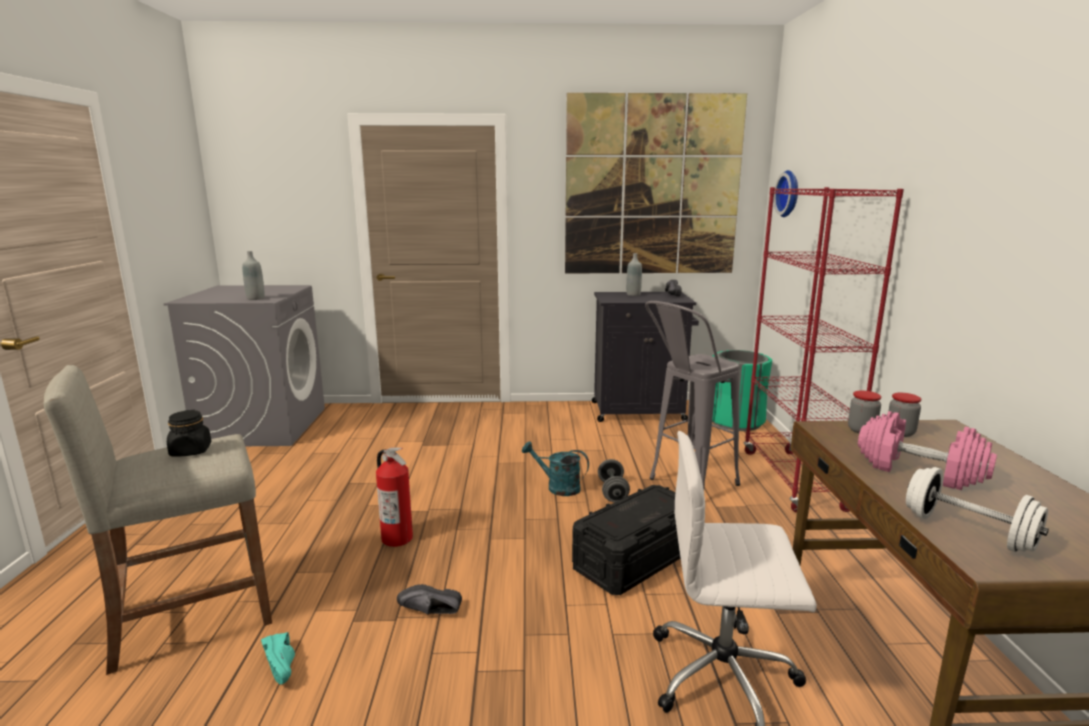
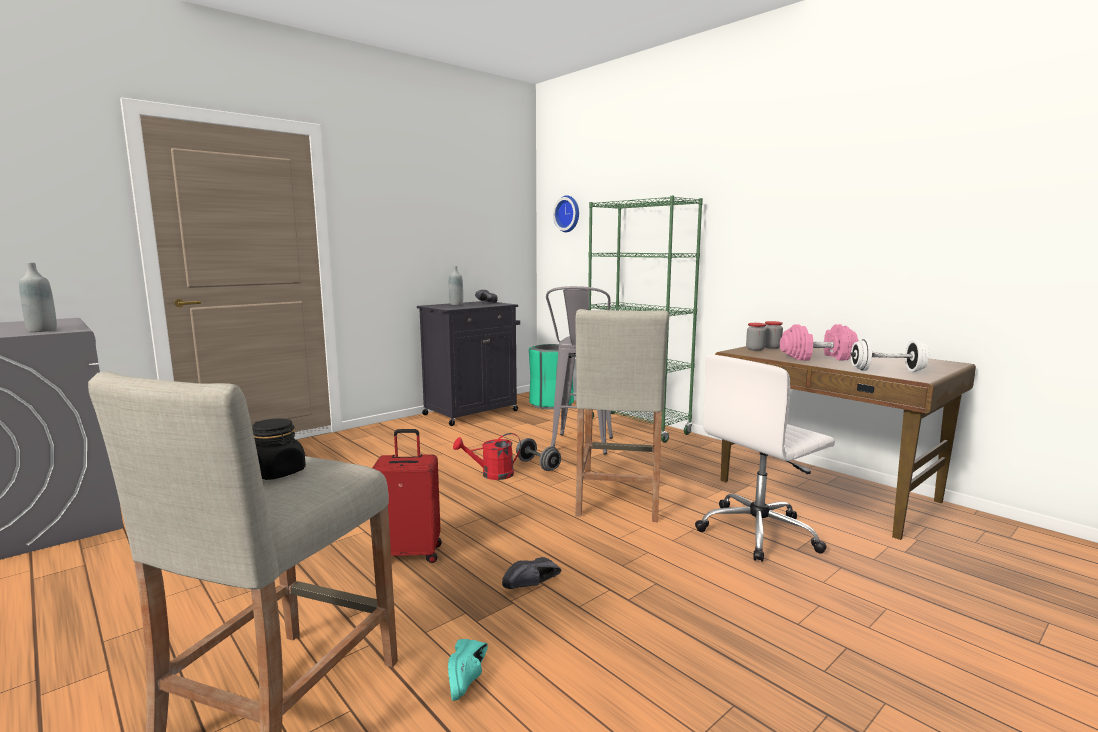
camera: 40 degrees left, 5 degrees down
(284, 665) = (469, 679): turquoise shoe -> turquoise shoe turned 75 degrees clockwise
(397, 538) = (410, 553): fire extinguisher -> red suitcase
(557, 487) = (491, 475): turquoise watering can -> red watering can
(635, 559) = (618, 497): black storage box -> beige stool
(652, 186) = (456, 206): picture -> none
(793, 480) = (637, 427): red bookcase -> green bookcase

